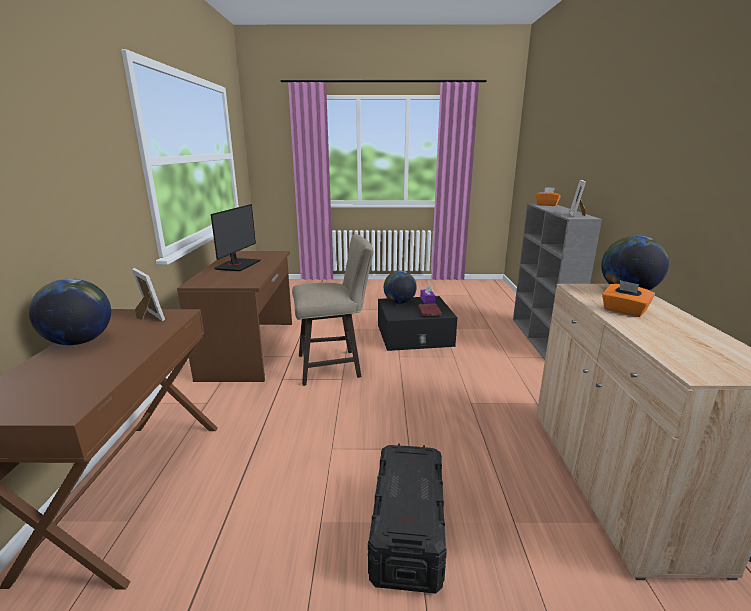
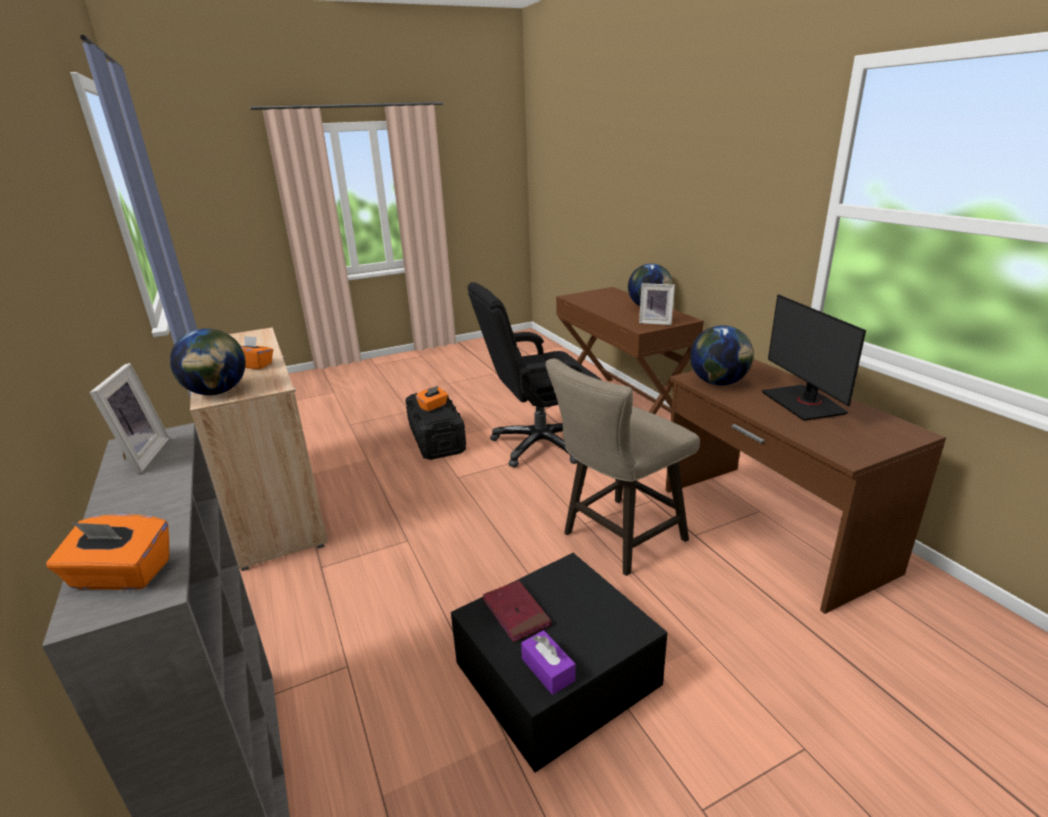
camera: 155 degrees right, 5 degrees up
(295, 462) = (540, 444): none -> black office chair
(399, 302) = (605, 631): globe -> globe (718, 383)
(408, 487) = (433, 406): none -> orange tissue box

